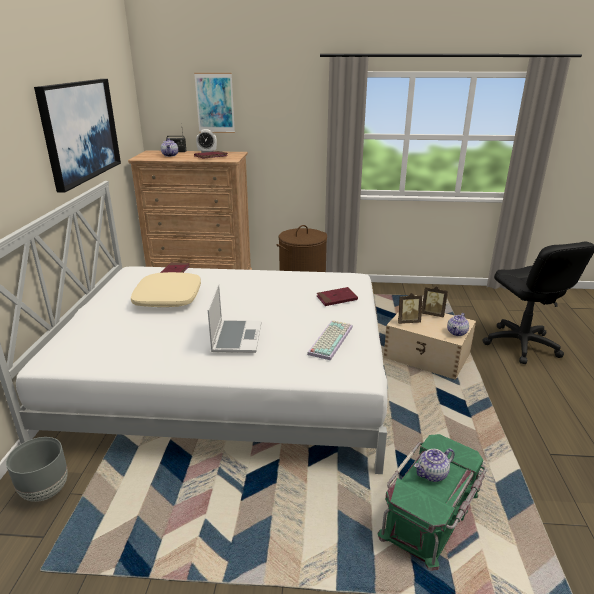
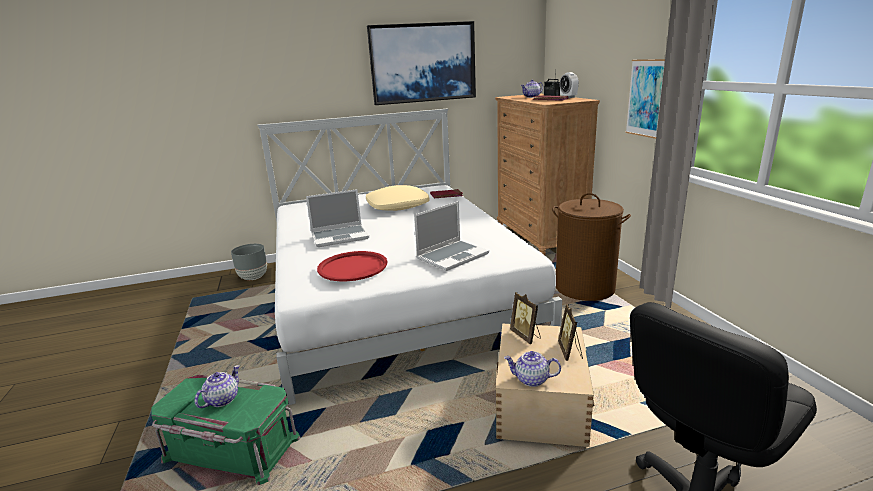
camera: 70 degrees right, 5 degrees down
(215, 103) = (587, 43): picture -> picture (645, 98)
(330, 339) = (352, 267): keyboard -> red tray
(336, 298) = (452, 256): red book -> laptop
(432, 474) = (222, 399): teapot -> teapot turned 75 degrees clockwise

